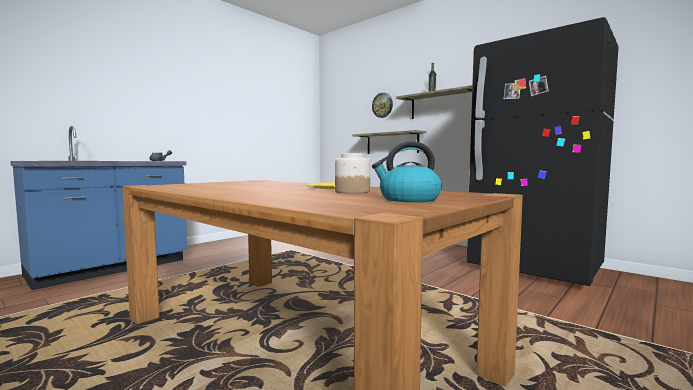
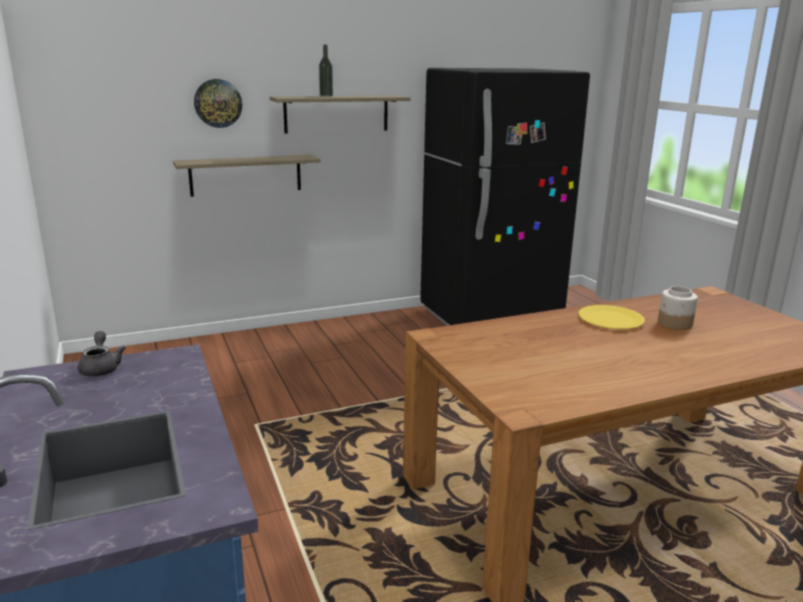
camera: 65 degrees left, 15 degrees up
(408, 199) = (753, 322): kettle -> none

